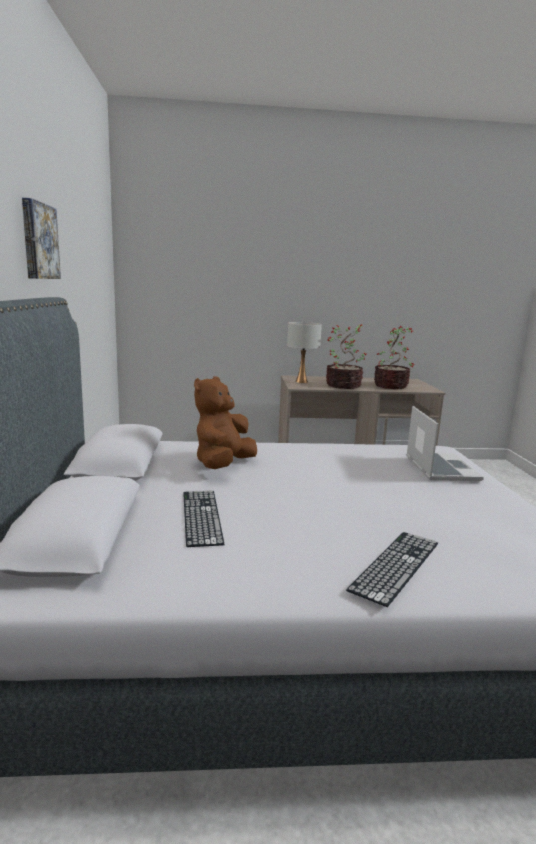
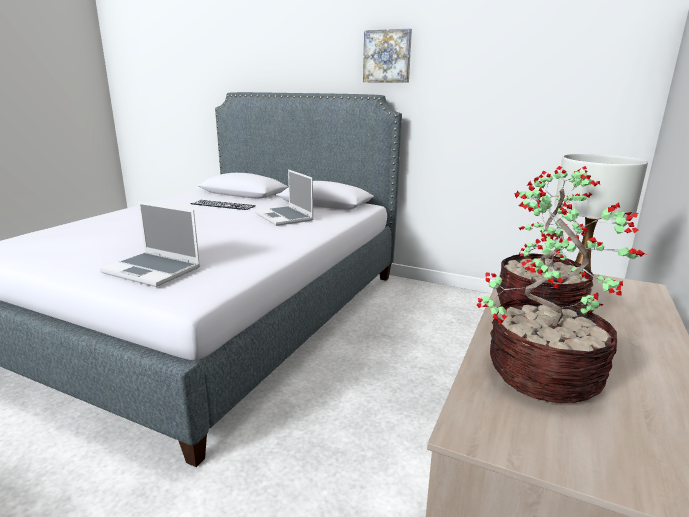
camera: 120 degrees right, 5 degrees up
(223, 465) = (285, 217): brown plush toy -> laptop
(396, 565) = (110, 218): keyboard -> none

